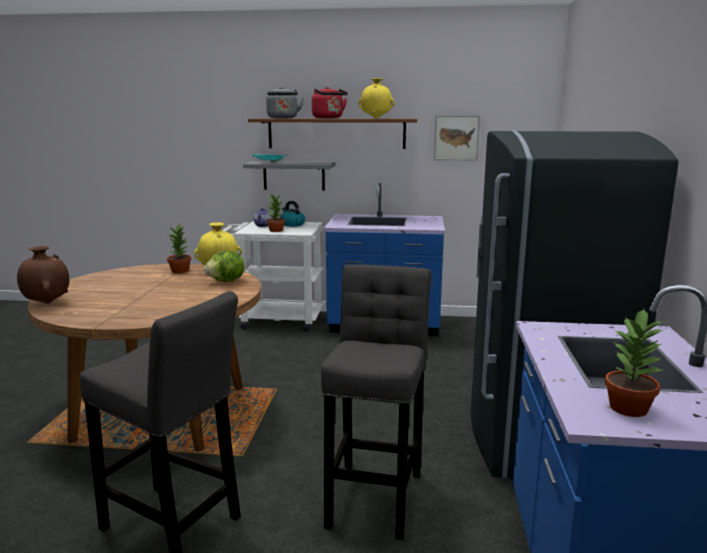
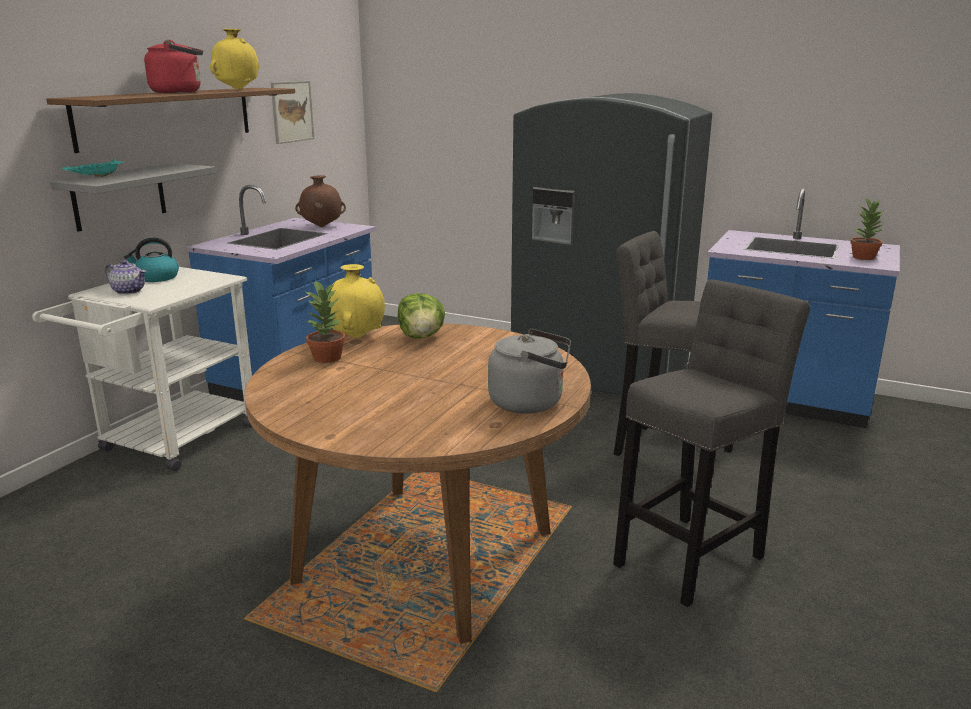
camera: 70 degrees left, 5 degrees up
(47, 303) = (428, 442): brown vase -> brown vase (321, 227)
(275, 230) = (184, 288): potted plant -> none
(283, 118) = (120, 96): grey kettle -> grey kettle (531, 403)

